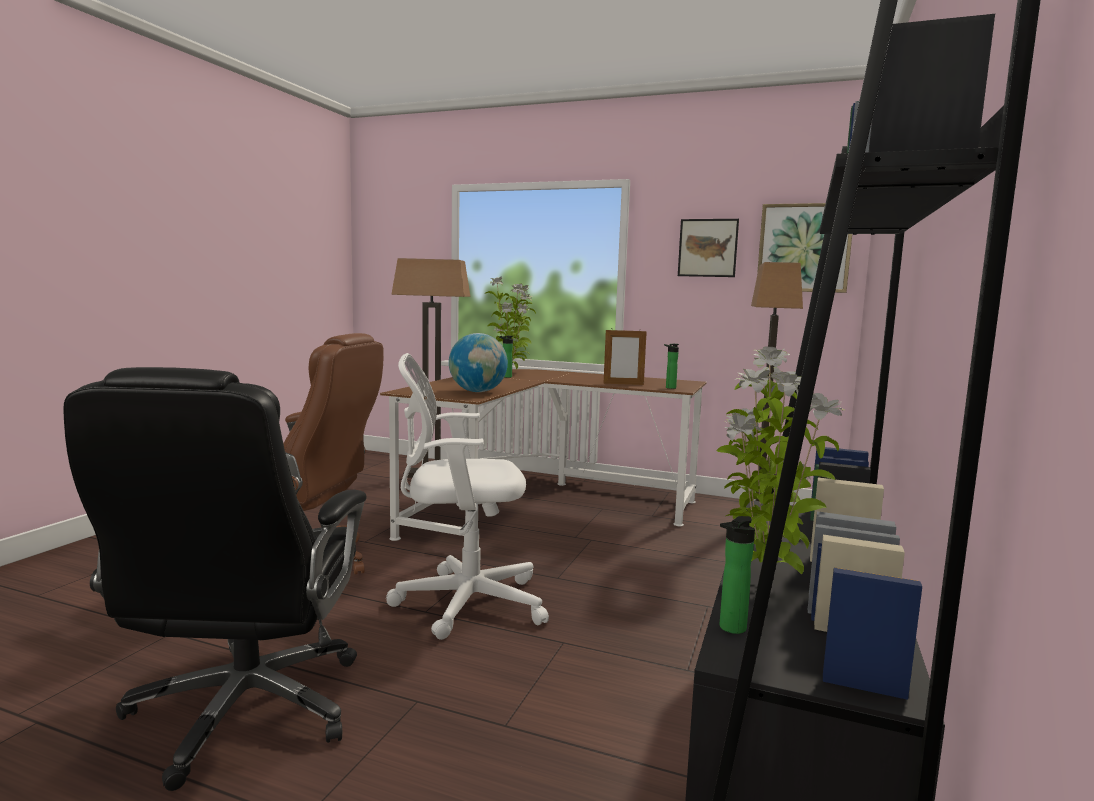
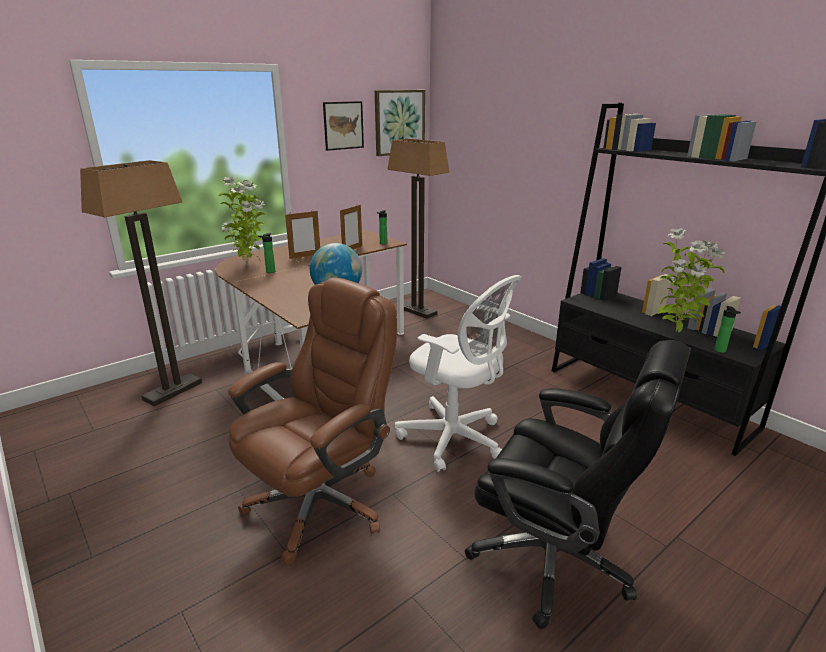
camera: 60 degrees left, 15 degrees up
(462, 602) = (455, 439): white office chair -> white office chair turned 75 degrees counterclockwise
(569, 378) = (305, 256): none -> picture frame

